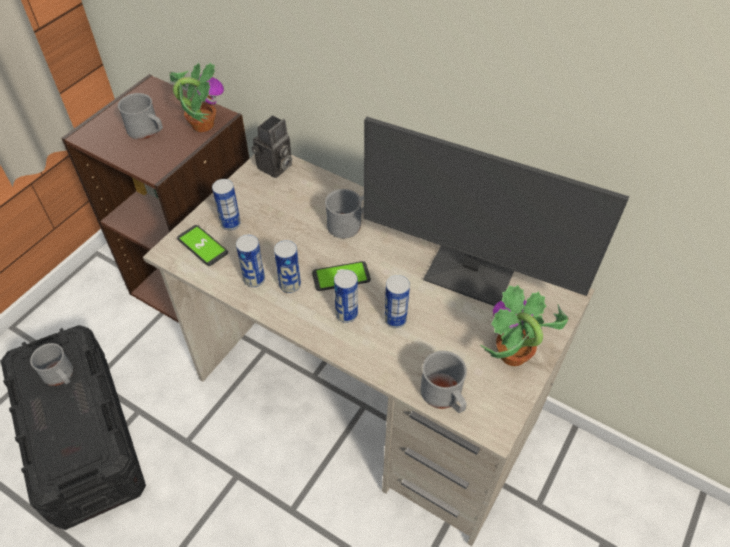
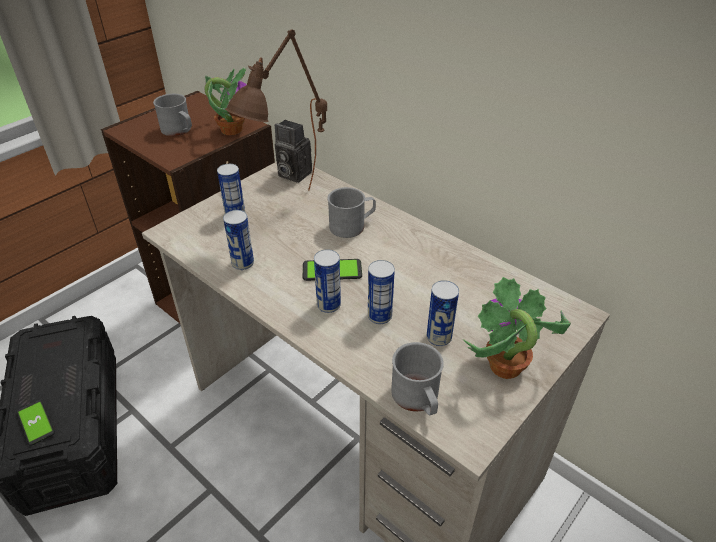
camera: 10 degrees right, 10 degrees down
(60, 376) = (58, 358): grey mug -> none
(202, 246) = (202, 229): phone -> phone (36, 423)
(275, 168) = (292, 174): camera -> camera turned 75 degrees clockwise
(286, 214) = (292, 211): none -> brown table lamp
(290, 285) = (277, 272): can -> can (439, 337)
(470, 273) = (471, 282): monitor -> none

